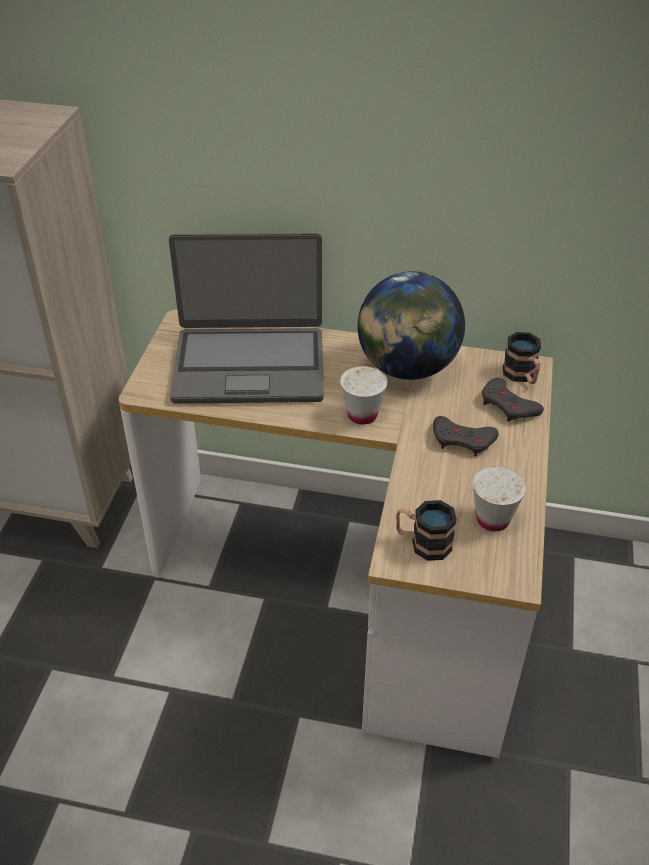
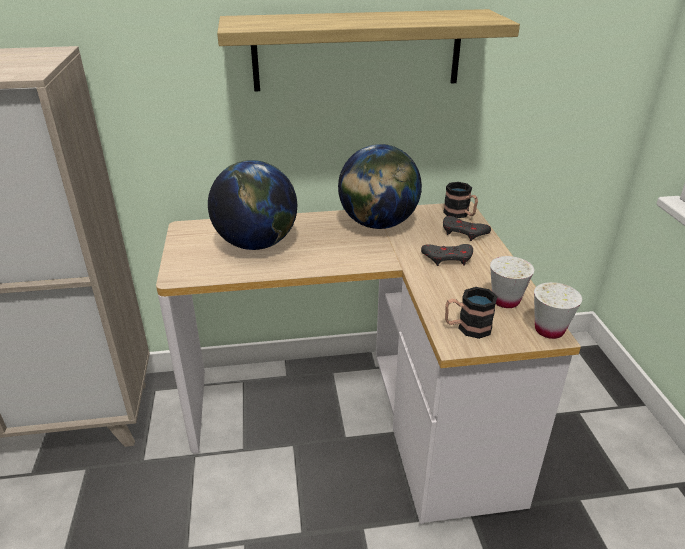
camera: 20 degrees left, 10 degrees down
(249, 365) = (256, 244): laptop -> globe
(362, 415) = (364, 257): white cup -> white cup (549, 330)
(409, 150) = (357, 50): none -> shelf

